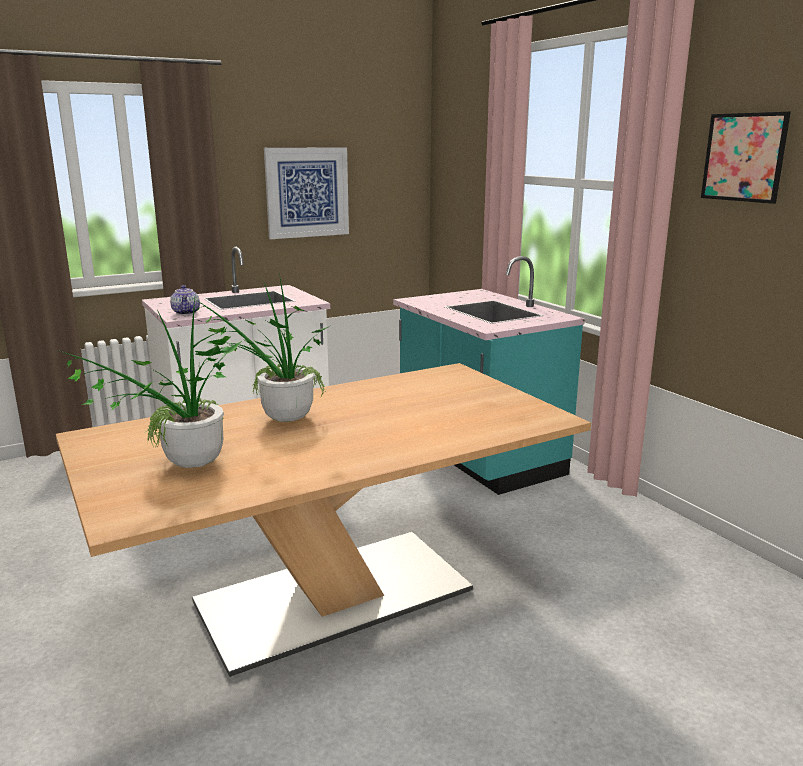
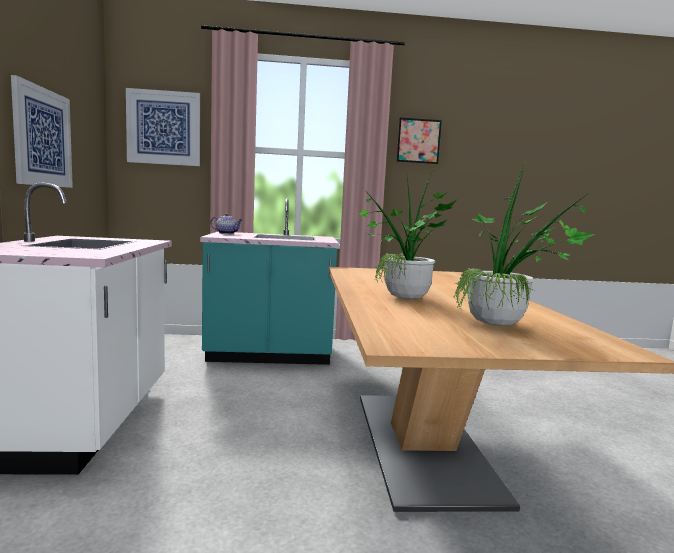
camera: 65 degrees left, 10 degrees down
(187, 312) = (81, 253): teapot -> teapot (227, 233)
(464, 155) = (164, 128): none -> picture

